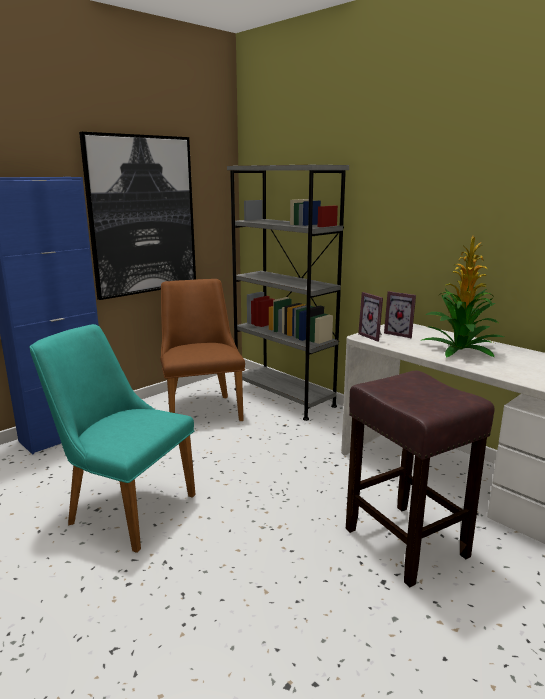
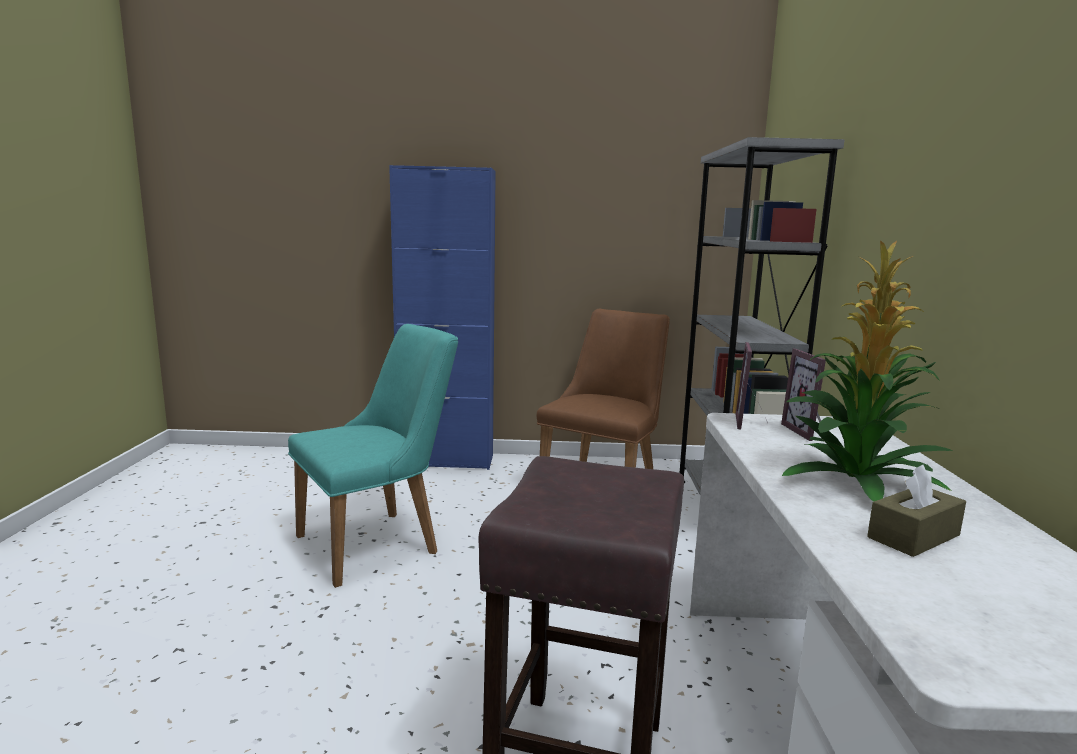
camera: 45 degrees right, 5 degrees down
(122, 507) = (380, 541): turquoise chair -> turquoise chair turned 75 degrees clockwise
(142, 216) = (592, 224): picture -> none
(518, 365) = (913, 536): none -> brown tissue box

